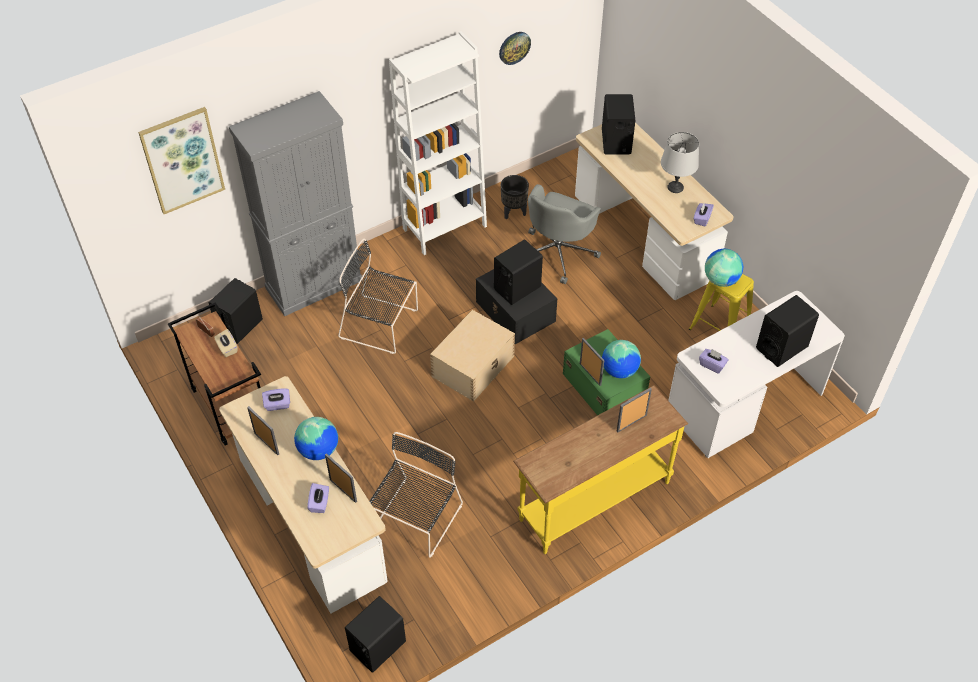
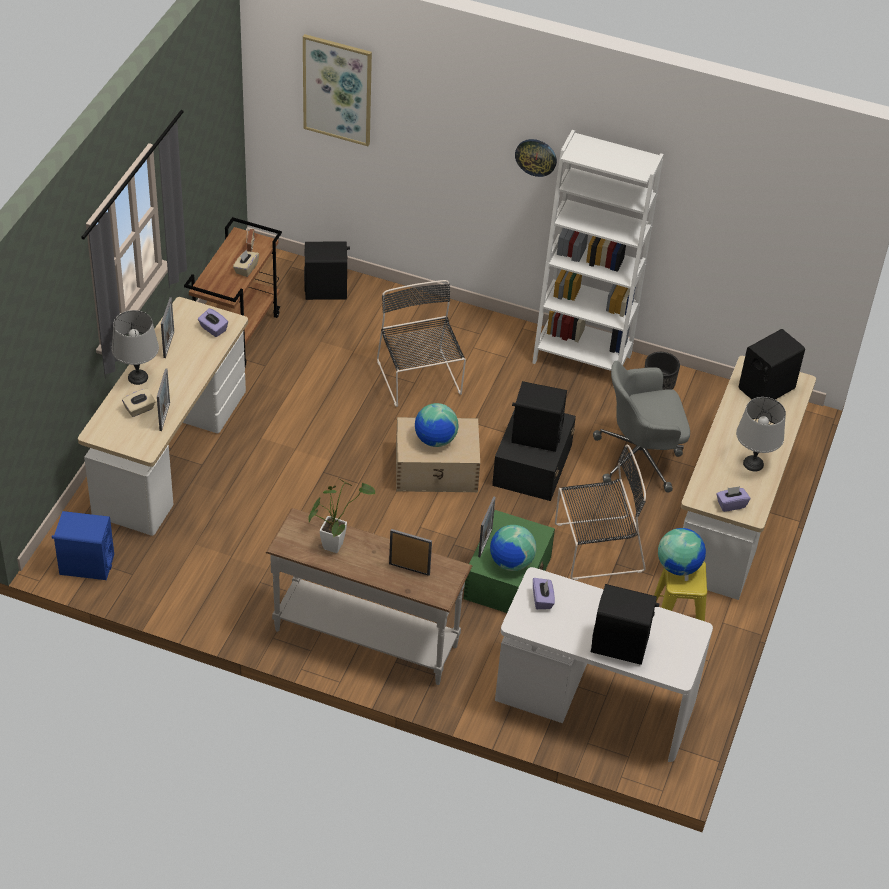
camera: 50 degrees right, 5 degrees down
(282, 485) = (137, 377): none -> grey table lamp
(314, 284) = (420, 309): grey cabinet -> none
(319, 450) = (190, 379): globe -> globe (435, 440)
(319, 503) = (139, 409): purple tissue box -> beige tissue box
(377, 647) = (86, 565): black speaker -> blue speaker
(415, 520) = (231, 521): black chair -> black chair (595, 548)
(514, 47) = (732, 218): wall clock -> wall clock (536, 157)
(571, 453) = (335, 543): none -> potted plant
(593, 500) = (366, 636): yellow console table -> white console table

